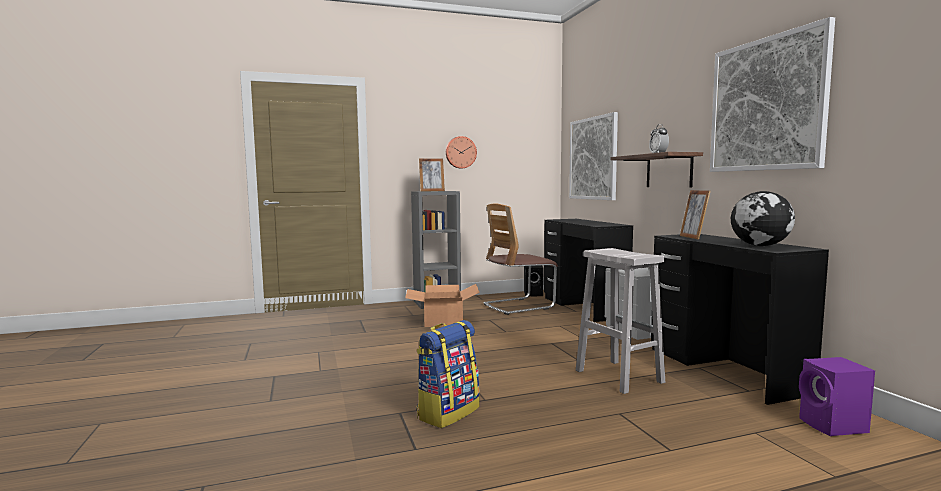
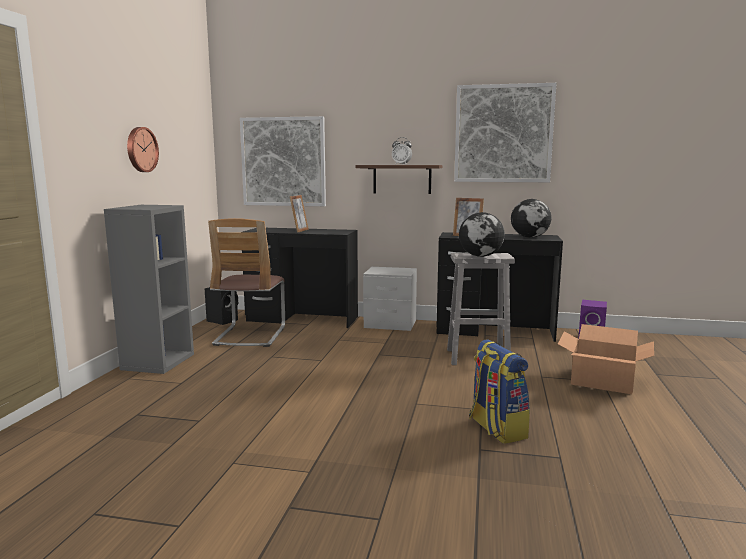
camera: 60 degrees left, 5 degrees up
(432, 191) = (153, 207): picture frame -> picture frame (299, 231)
(442, 320) = (234, 374): cardboard box -> cardboard box (602, 381)
(616, 253) = (481, 256): none -> globe

